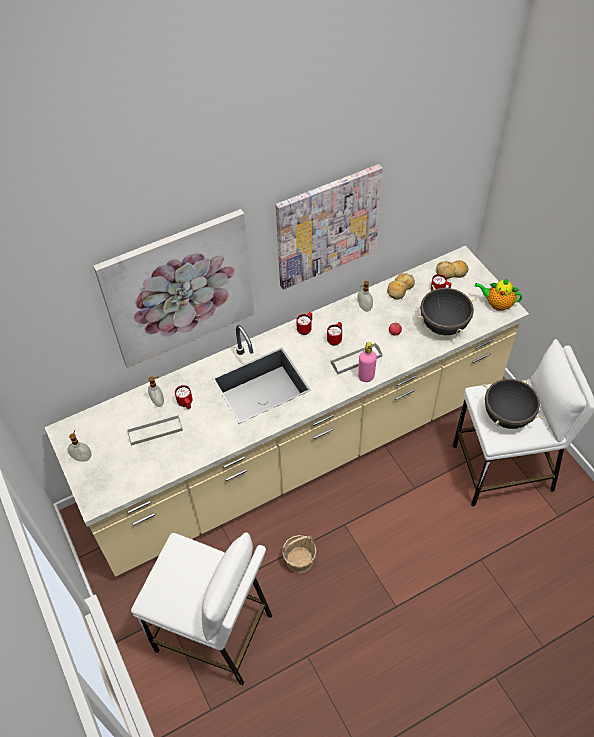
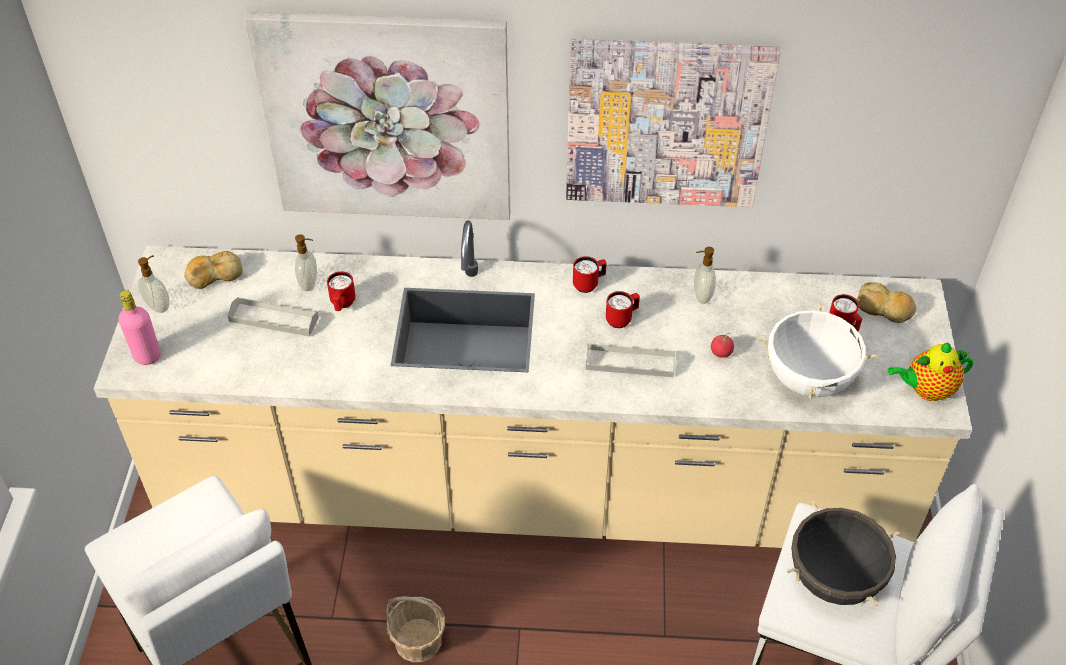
camera: 30 degrees right, 5 degrees down
(366, 376) = (625, 394): pink bottle -> pink bottle (147, 356)
(400, 289) = (779, 295): bread -> bread (214, 275)
(443, 325) = (808, 379): black cooking pot -> white cooking pot
(497, 304) = (926, 390): teapot -> teapot turned 60 degrees counterclockwise

